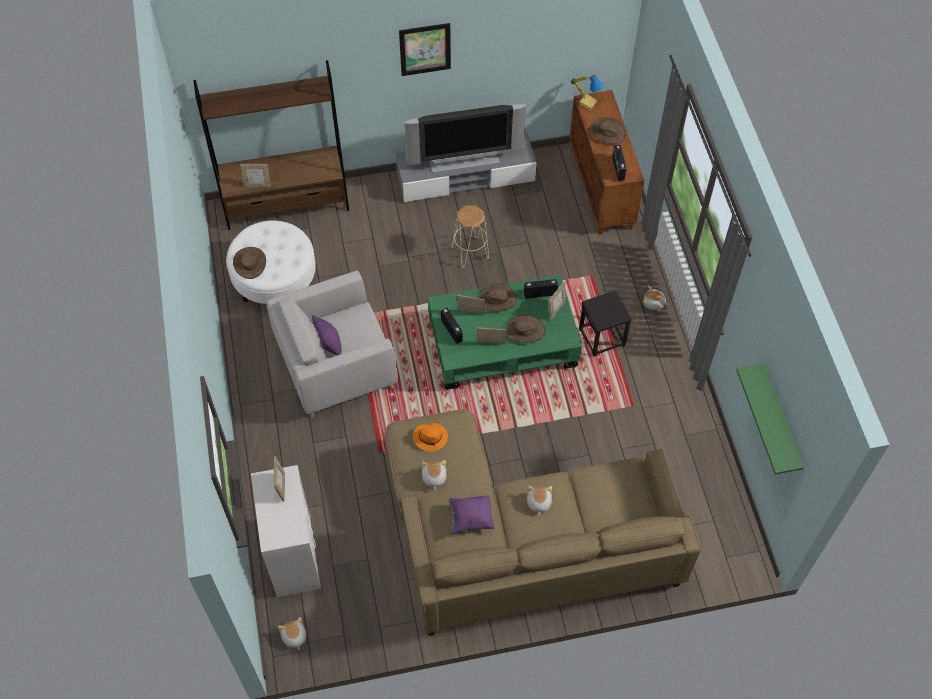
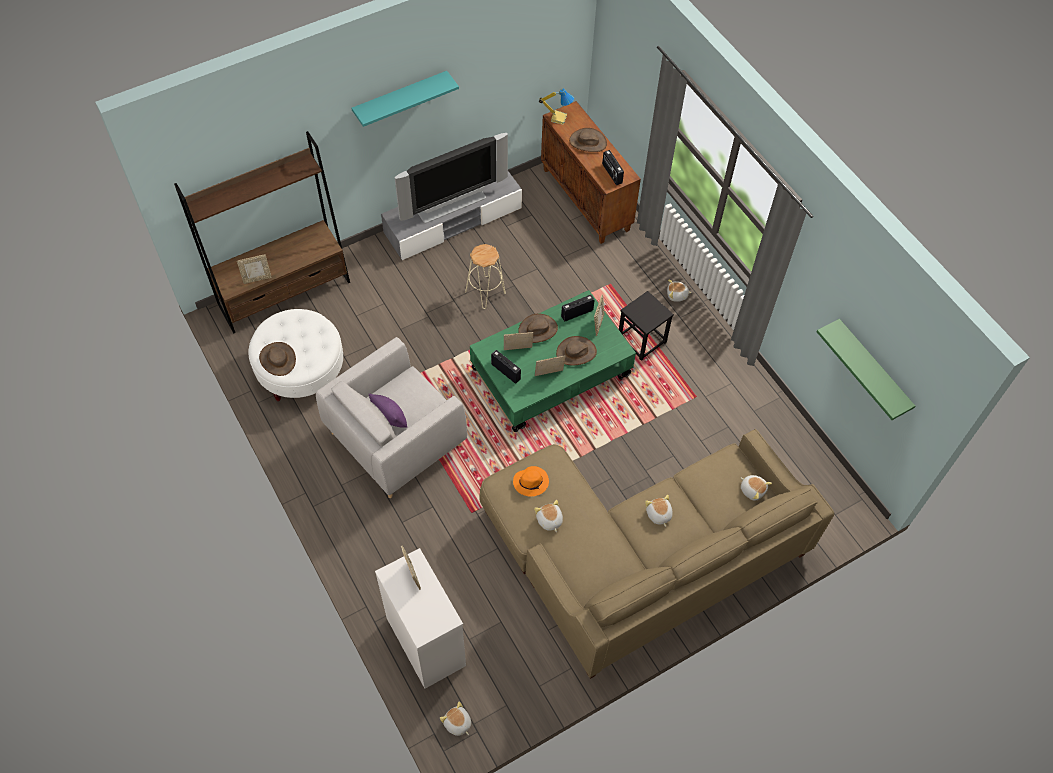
camera: 20 degrees left, 0 degrees up
(425, 49) = (400, 98): picture -> turquoise shelf
(470, 518) = (601, 549): purple pillow -> none
(639, 506) = (752, 490): none -> plush toy

